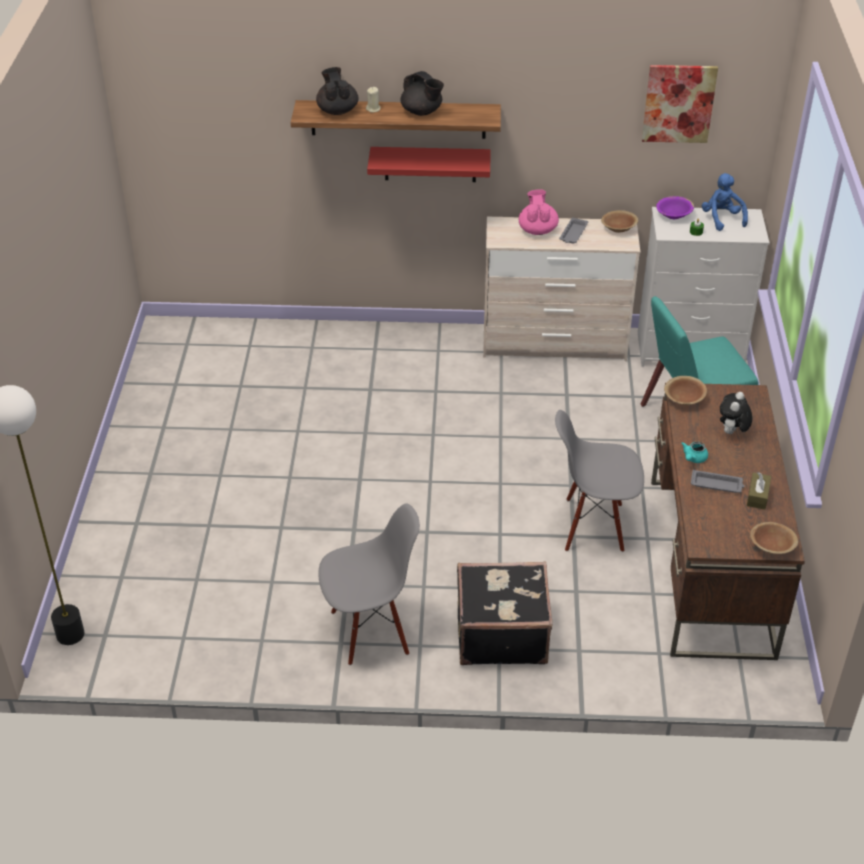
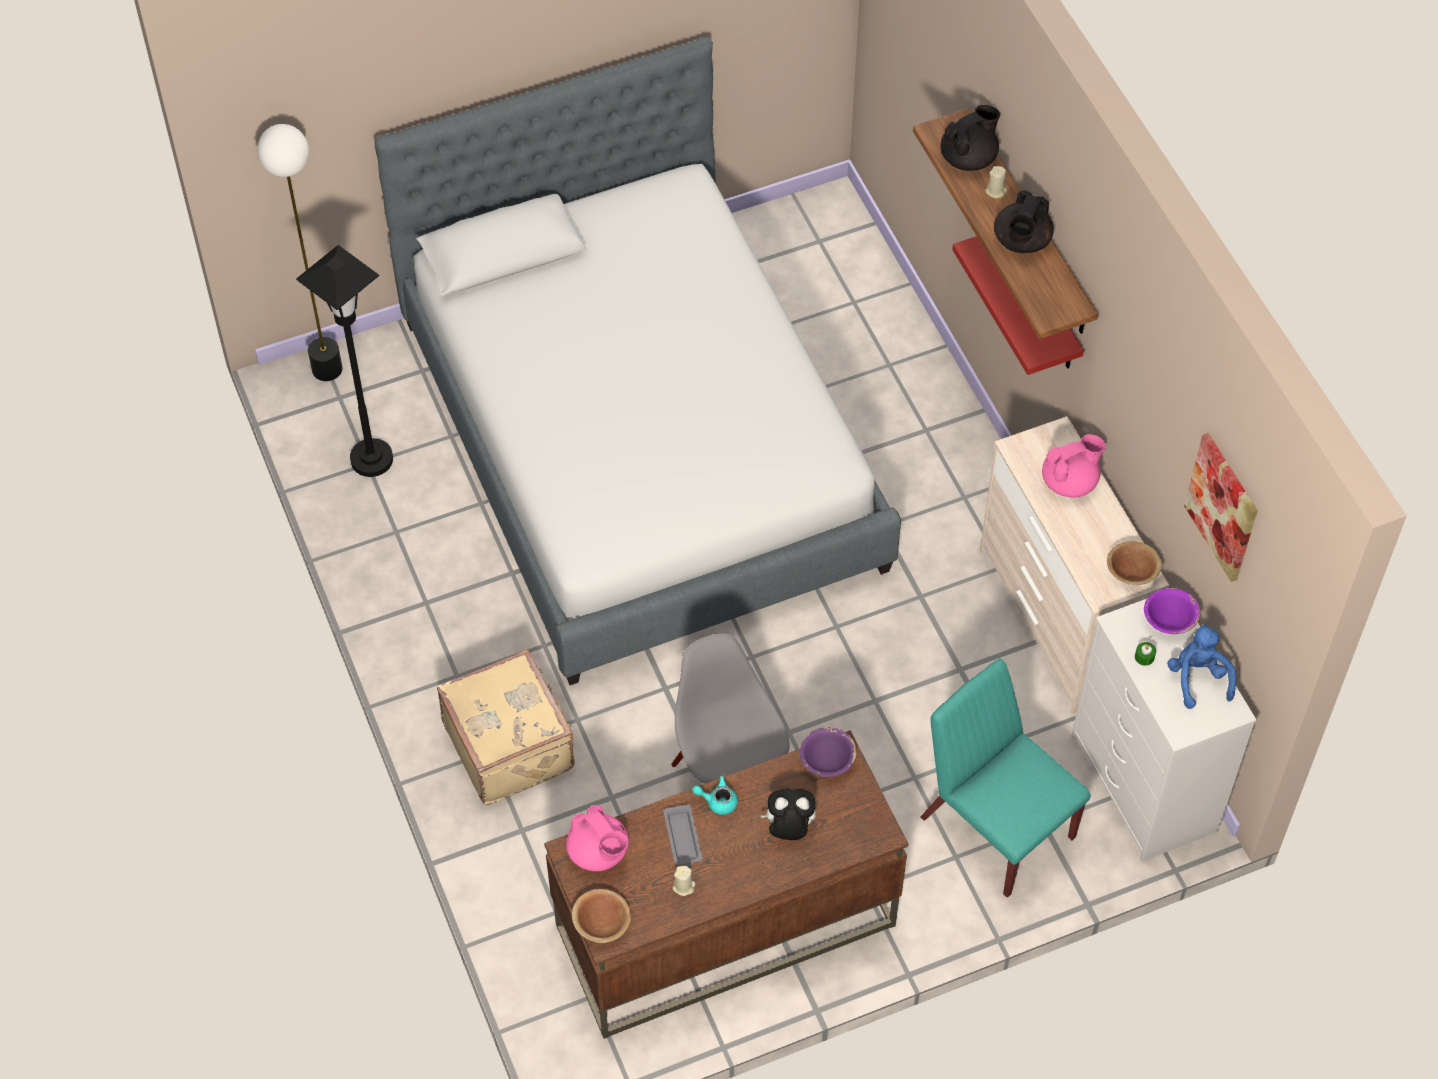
camera: 65 degrees right, 15 degrees up
(181, 634) = (371, 459): none -> black floor lamp
(284, 479) = (641, 444): none -> bed
(370, 631) = (455, 622): grey chair -> none
(500, 633) = (510, 745): black suitcase -> beige suitcase
(573, 234) = (1086, 524): grey tray -> none
(684, 399) = (827, 759): brown bowl -> purple bowl
(710, 530) = (599, 852): none -> pink teapot
(721, 219) = (1198, 678): blue plush toy -> blue plush toy turned 60 degrees counterclockwise
(757, 496) = (684, 886): brown tissue box -> beige candle

